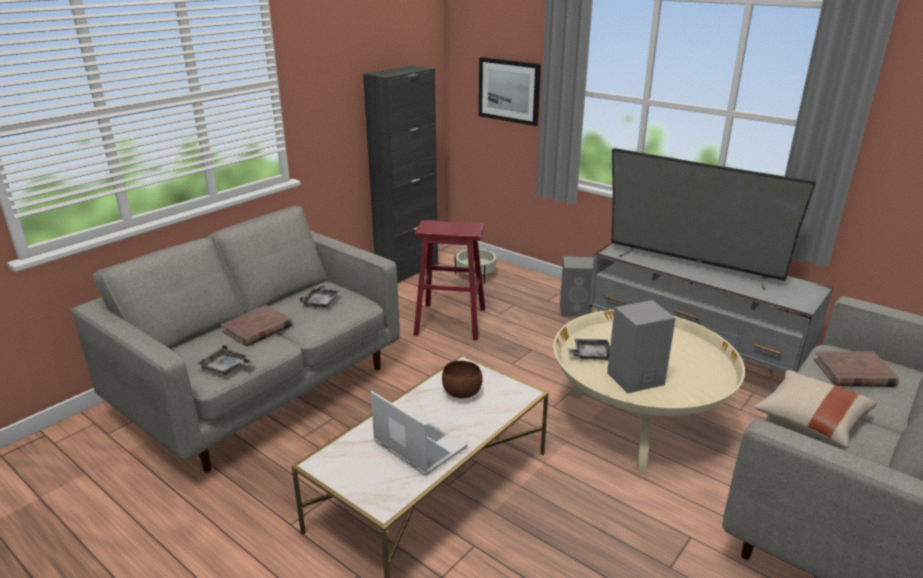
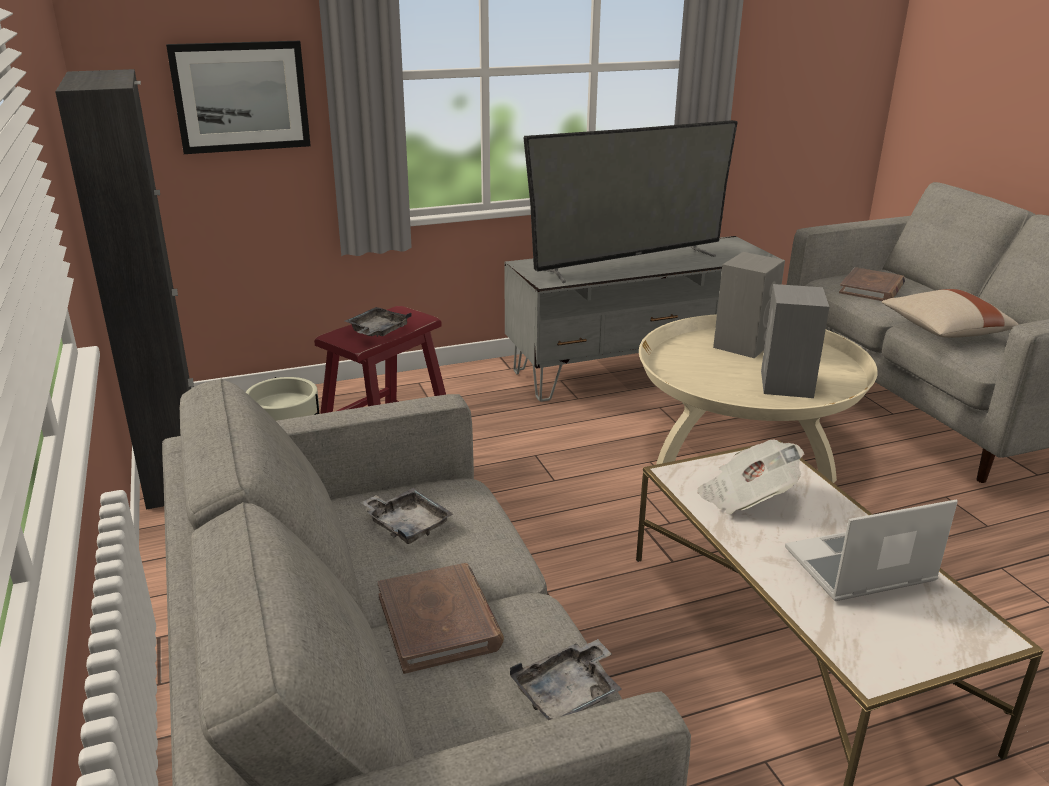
camera: 60 degrees left, 0 degrees up
(461, 393) = (746, 497): brown bowl -> newspaper
(576, 310) = (478, 393): grey speaker -> grey speaker (744, 344)
(590, 355) = (717, 389): grey tray -> grey tray (377, 331)

